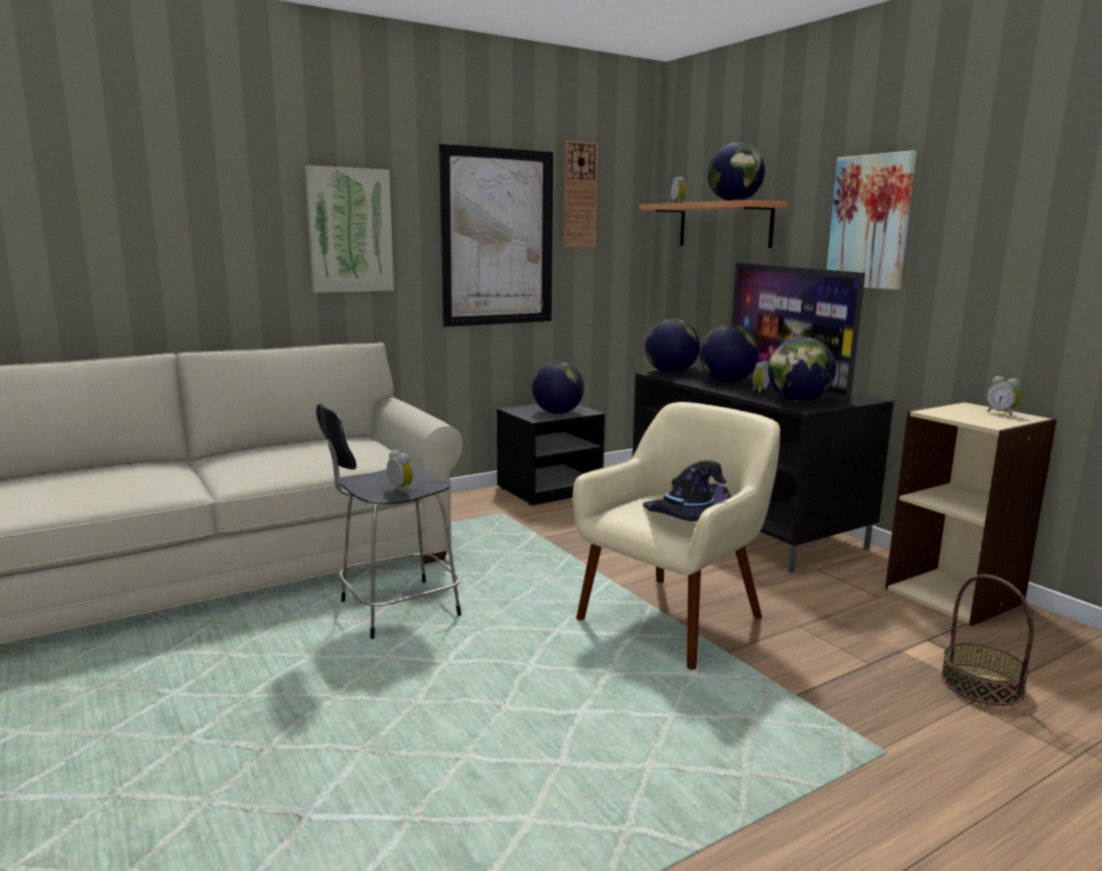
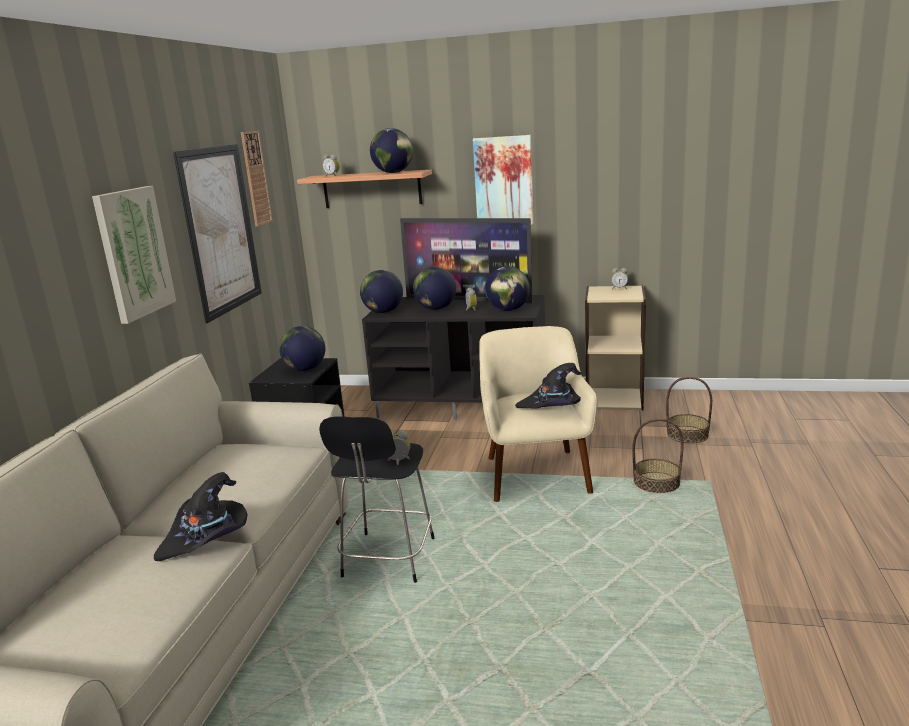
camera: 45 degrees left, 5 degrees up
(188, 480) = (206, 538): none -> black hat
(800, 708) = (656, 483): none -> basket

